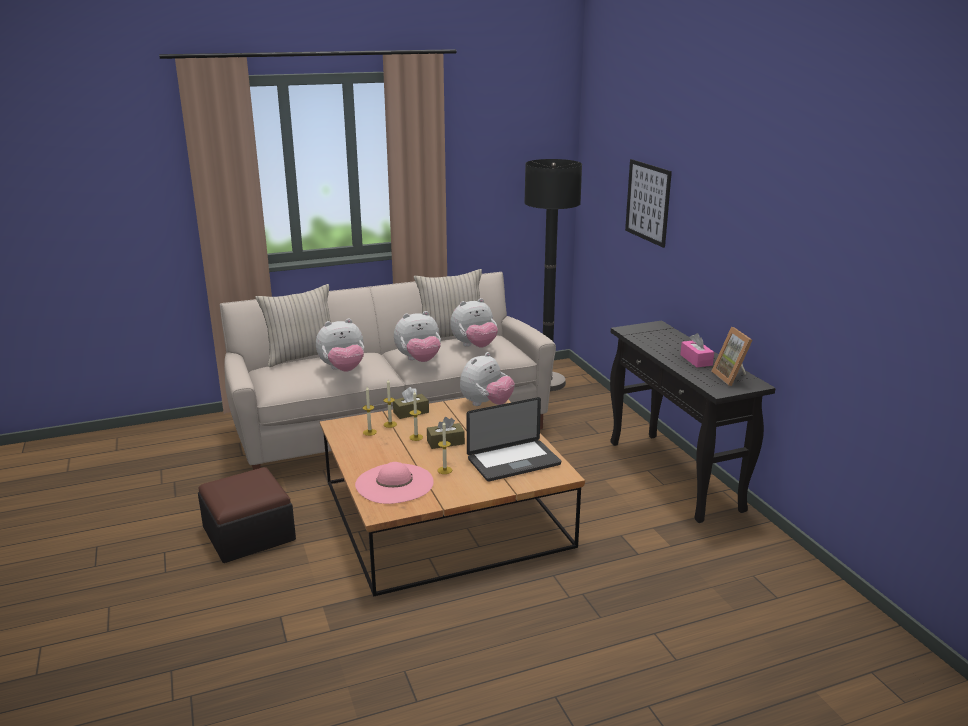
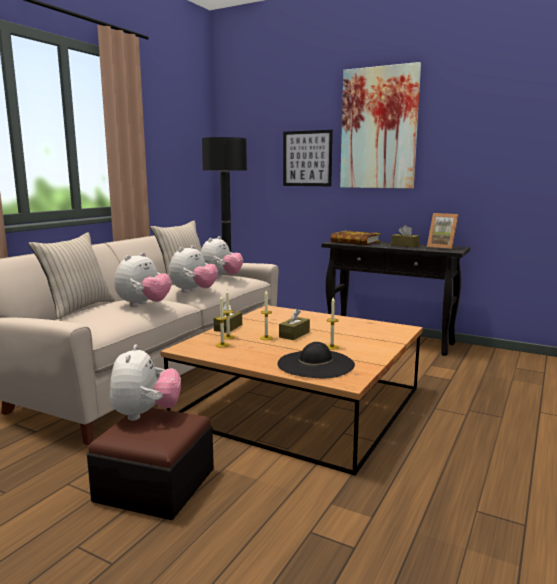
camera: 40 degrees left, 10 degrees down
(394, 483) = (315, 364): pink hat -> black hat
(486, 404) = (272, 312): plush toy -> plush toy (145, 414)
(514, 462) = (363, 331): laptop -> none
(657, 334) = (355, 242): none -> book
(696, 360) = (405, 245): pink tissue box -> brown tissue box
(711, 184) = (379, 128): none -> picture

